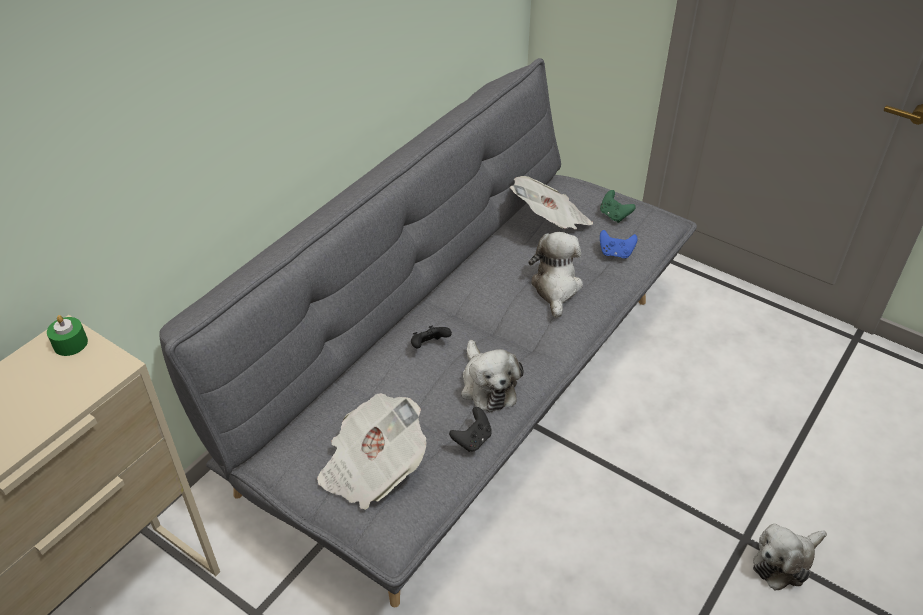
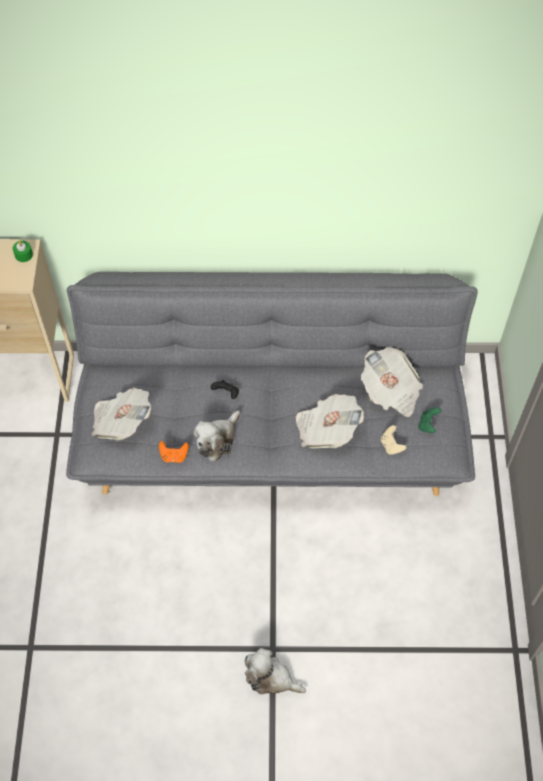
camera: 55 degrees right, 15 degrees up
(472, 440) = (174, 456): black game controller -> orange game controller
(556, 288) = (326, 429): plush toy -> newspaper
(615, 253) = (391, 445): blue game controller -> beige game controller

